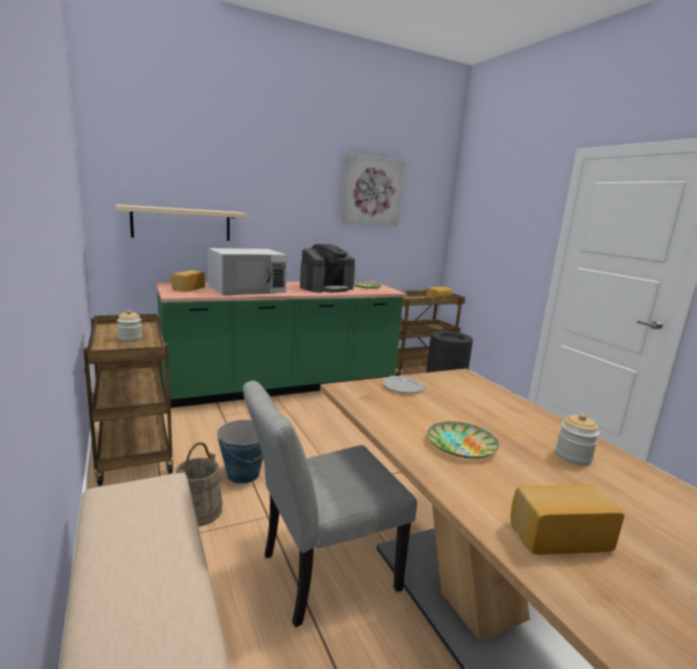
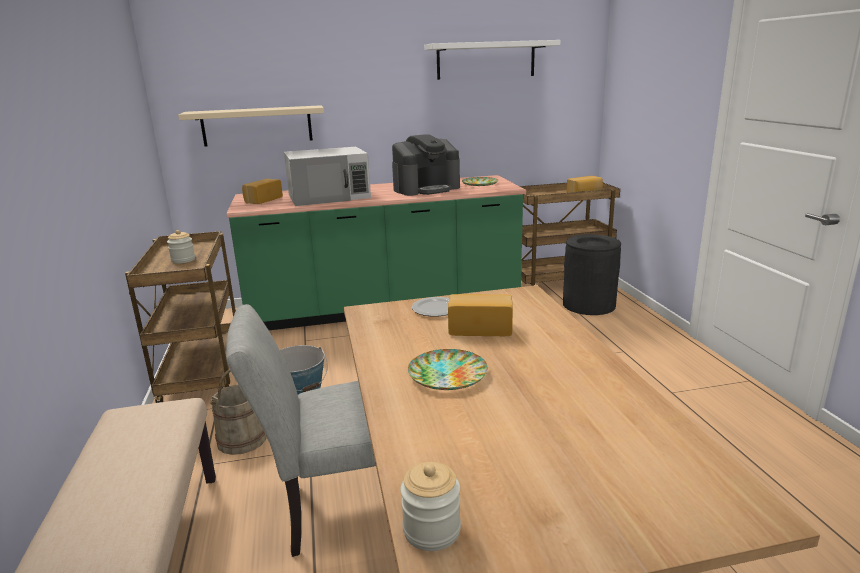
camera: 15 degrees right, 5 degrees up
(371, 191) = (486, 60): picture -> white shelf
(557, 534) = (469, 472): bread -> bread (480, 328)
(573, 456) = (574, 392): jar -> jar (431, 530)

